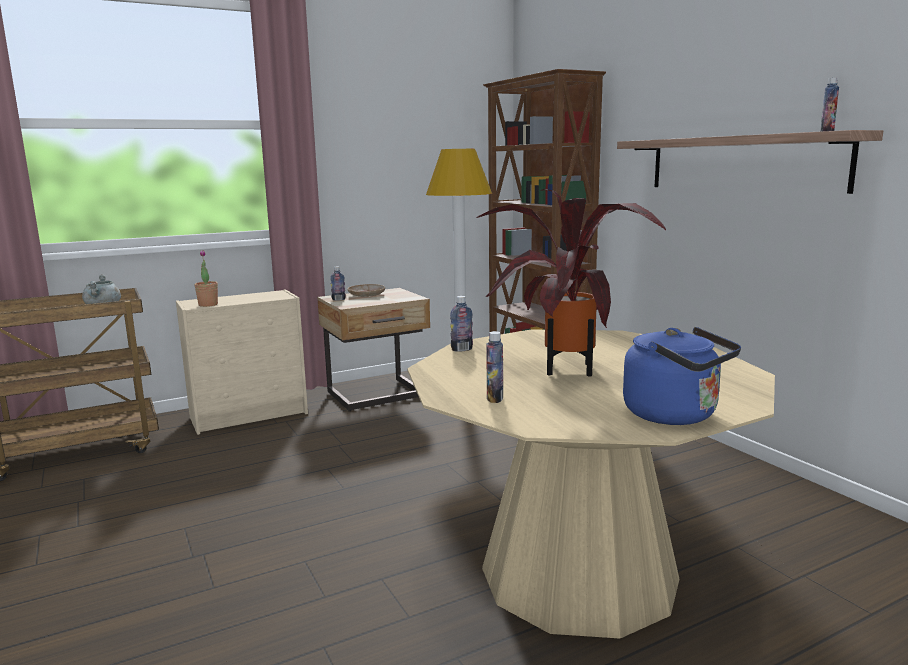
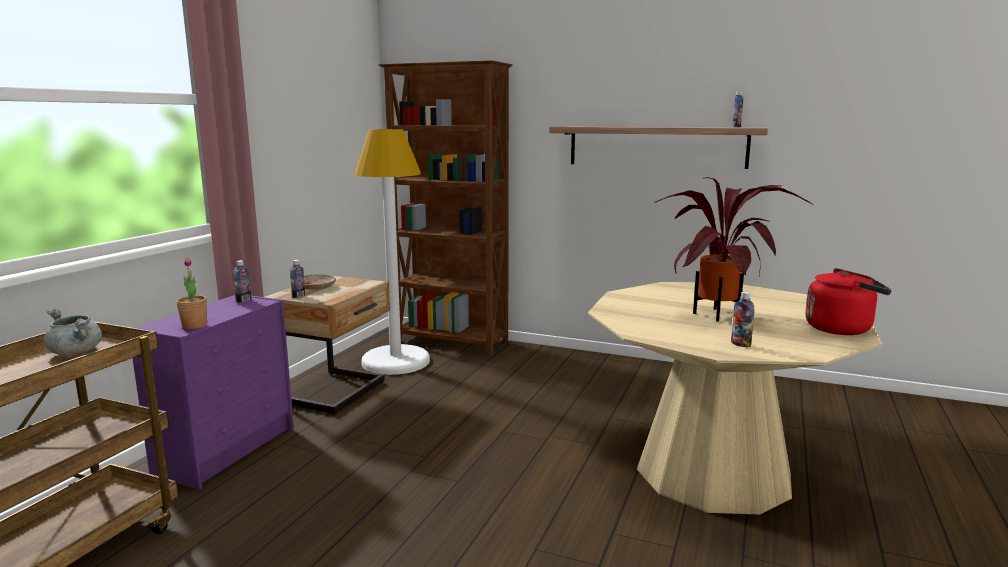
camera: 40 degrees left, 0 degrees up
(250, 415) = (228, 450): beige dresser -> purple dresser
(462, 349) = (614, 316): bottle -> bottle (243, 300)
(675, 415) = (842, 329): blue kettle -> red kettle

